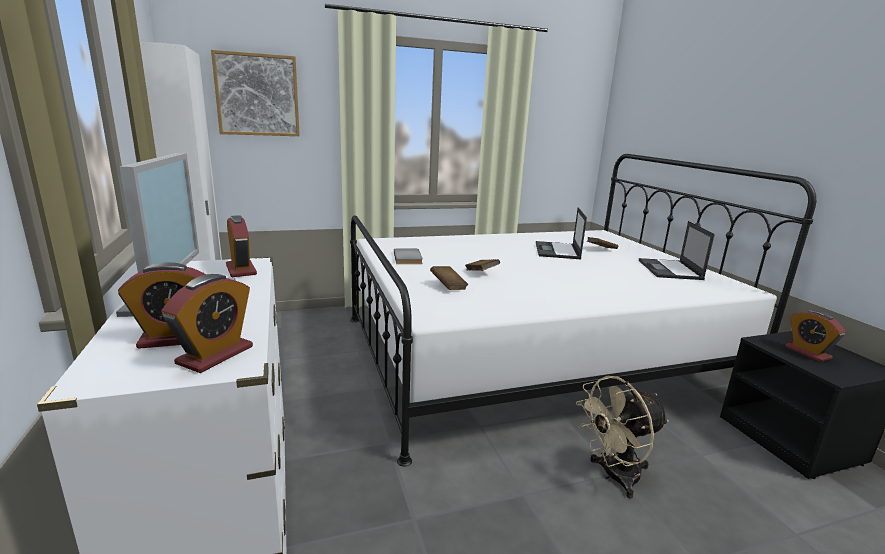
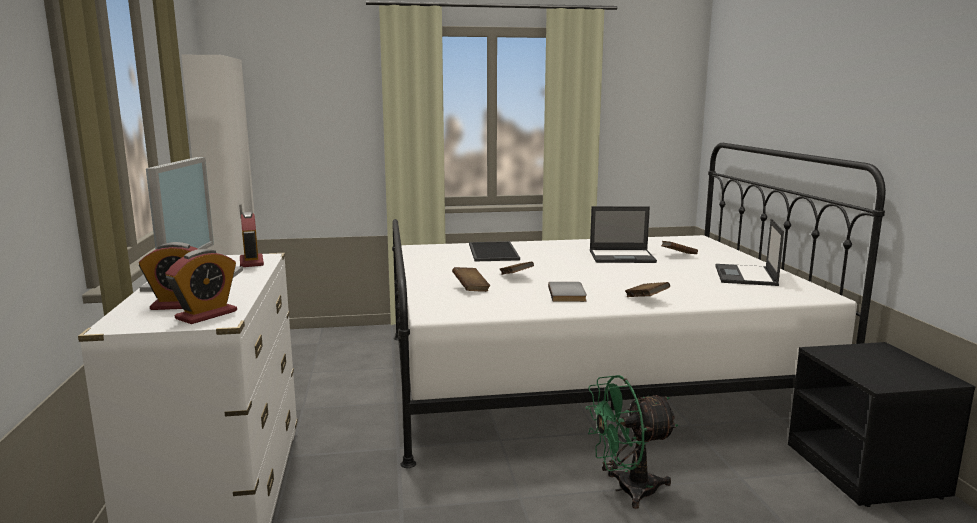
camera: 10 degrees right, 5 degrees down
(257, 95) = (299, 96): picture -> none
(409, 258) = (445, 263): grey book -> grey book (568, 294)
(444, 246) = (492, 252): none -> tray
(557, 251) = (622, 257): laptop -> laptop turned 105 degrees counterclockwise
(610, 296) = (646, 299): none -> brown book
(613, 476) = (627, 490): beige fan -> green fan
(807, 353) = (868, 362): alarm clock -> none

